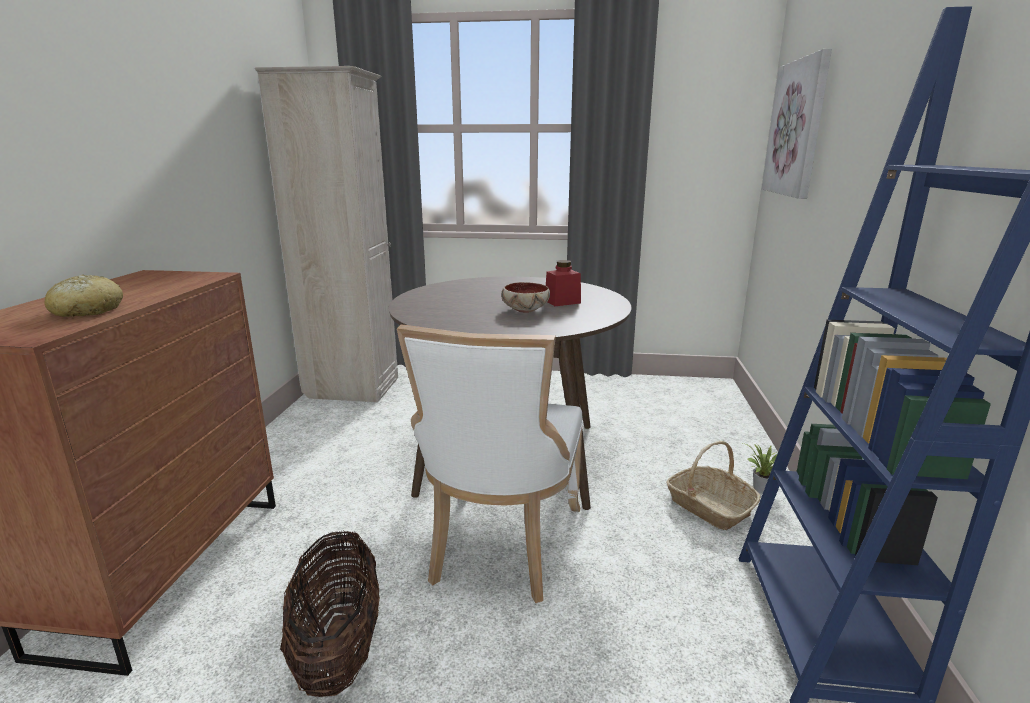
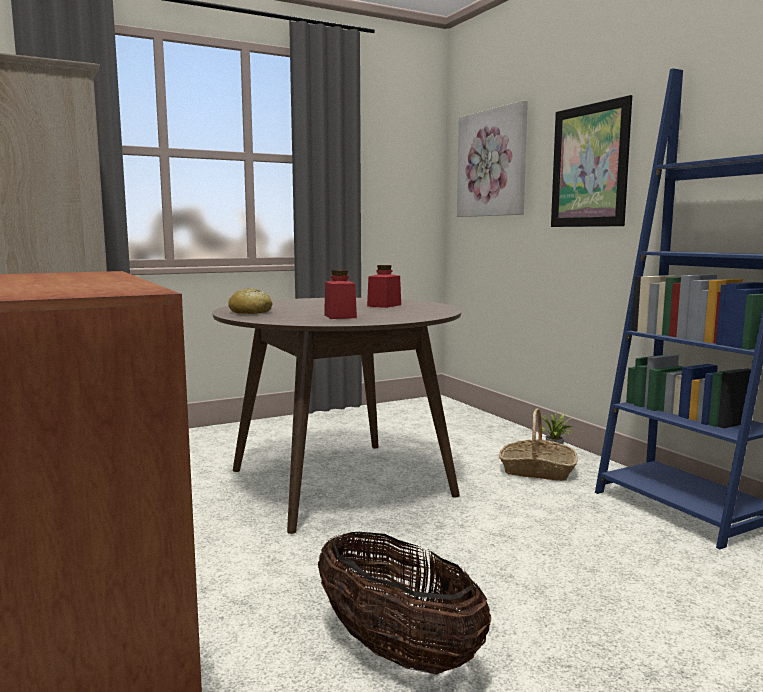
camera: 35 degrees left, 10 degrees down
(87, 311) = (95, 284): bread -> bread (250, 312)
(475, 316) = (340, 316): none -> red jar
(501, 546) = (427, 539): white chair -> none
(524, 310) = (370, 311): bowl -> none
(866, 146) = (589, 166): none -> picture

